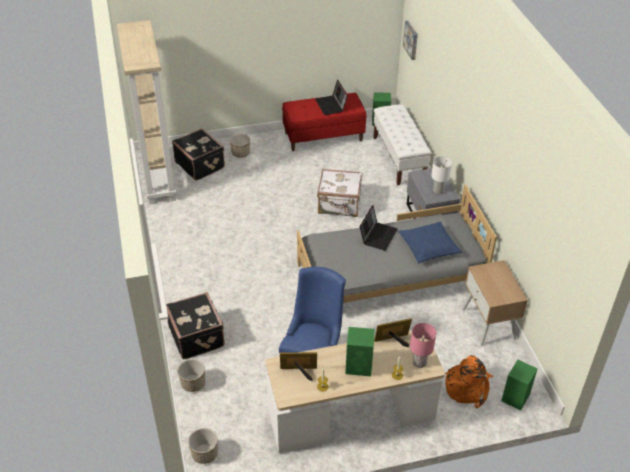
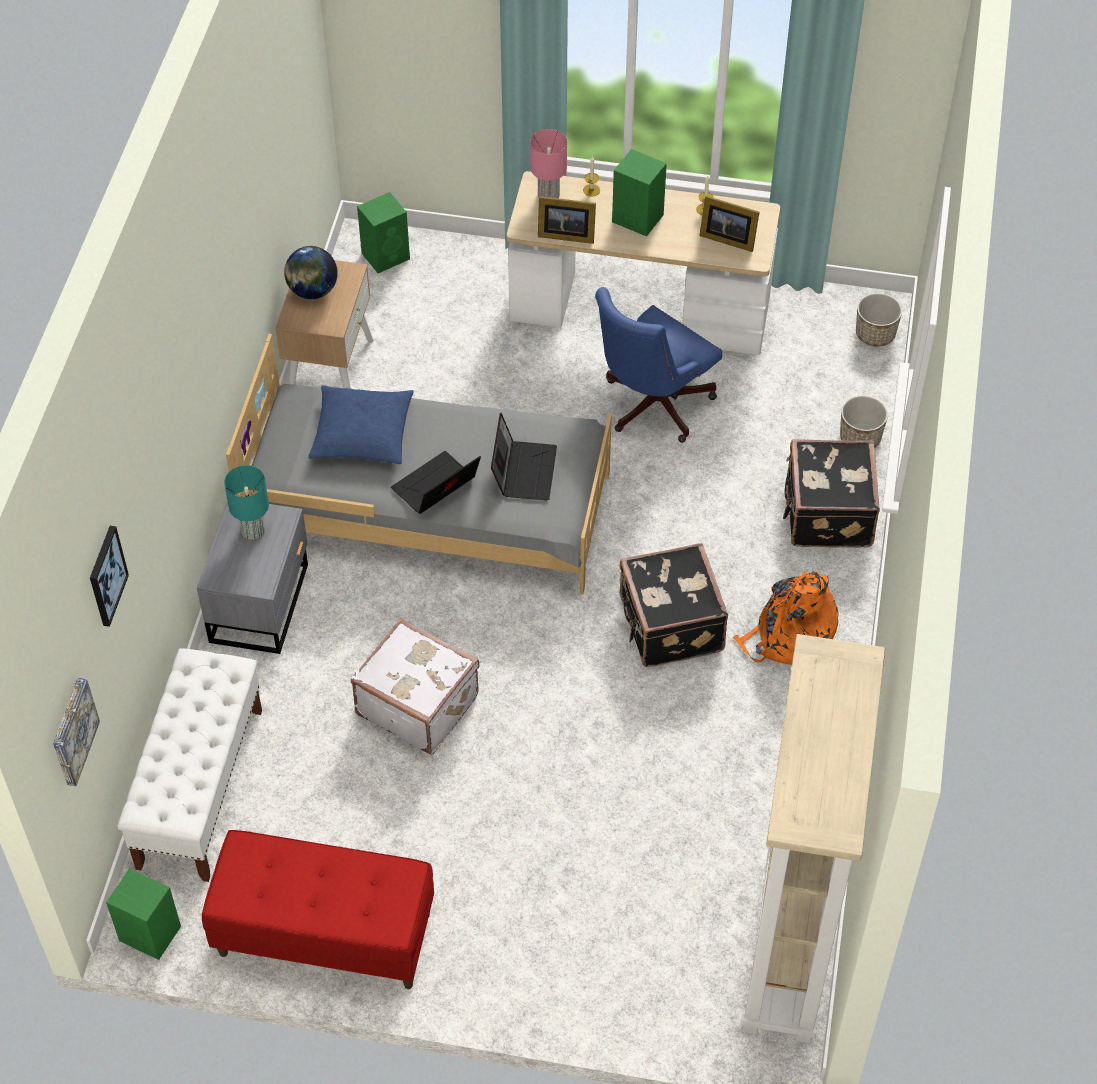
camera: 155 degrees left, 10 degrees up
(200, 165) = (671, 952): black suitcase -> black suitcase (669, 625)
(241, 153) = (556, 955): planter -> none
(331, 105) = (296, 885): laptop -> laptop (523, 470)
(432, 46) = (106, 575): none -> picture
(438, 191) = (254, 530): white table lamp -> turquoise table lamp
(467, 387) = (442, 291): orange backpack -> orange backpack (789, 636)
(503, 283) = (313, 291): none -> globe

